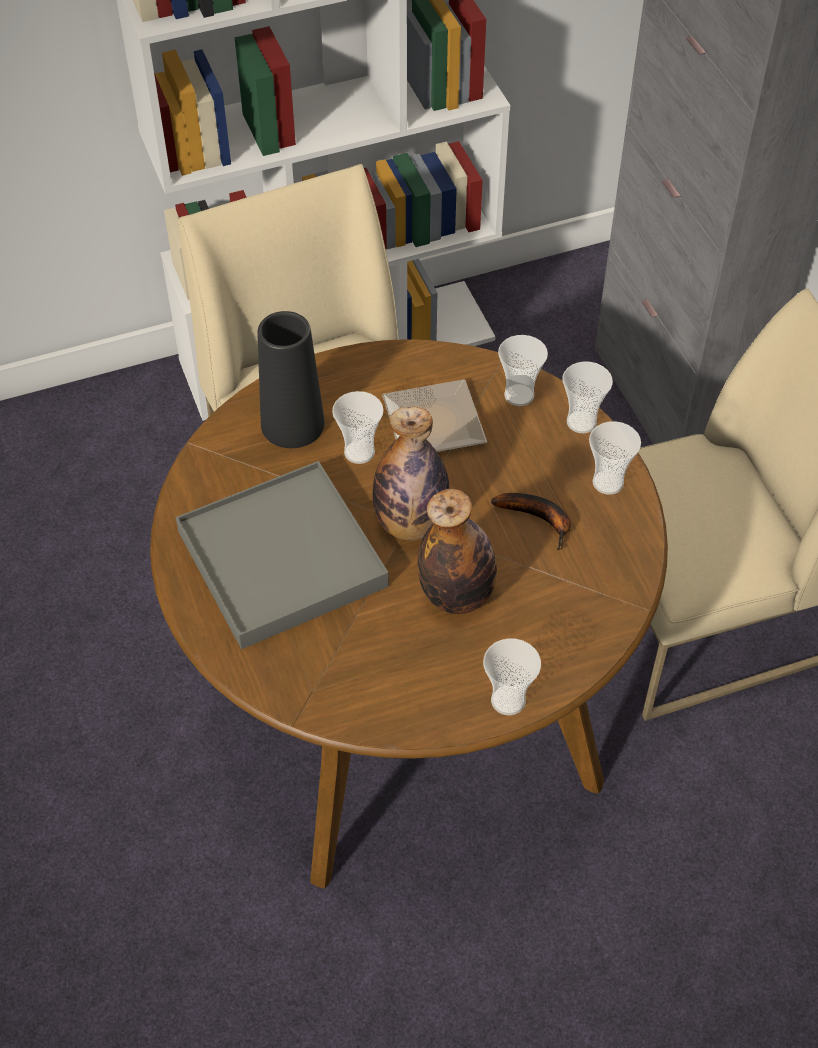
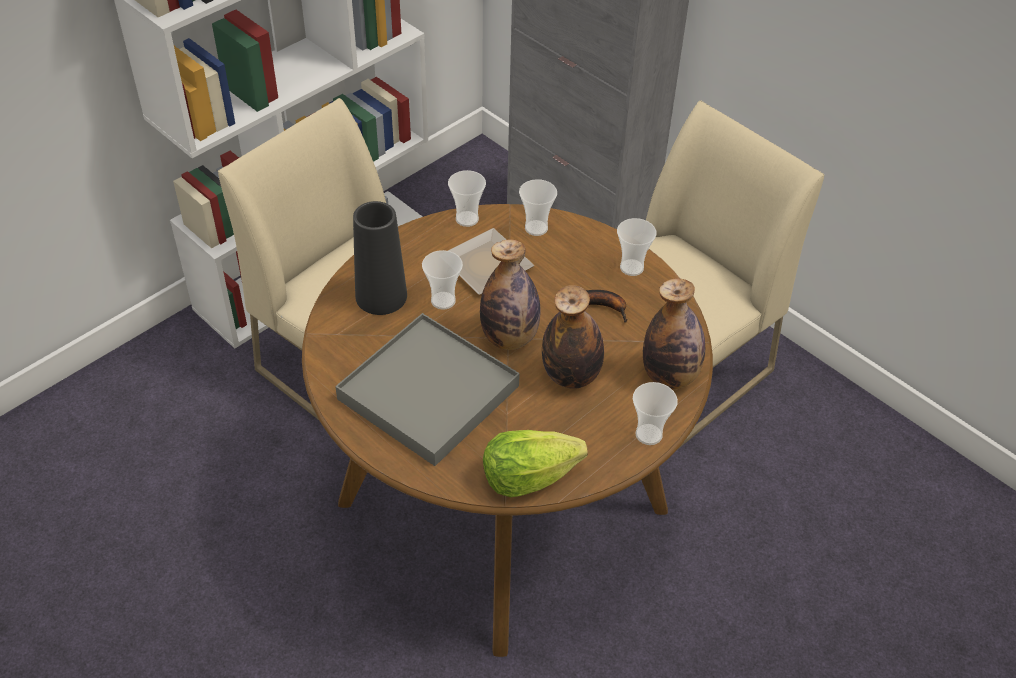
camera: 25 degrees left, 5 degrees down
(337, 701) = (527, 477): none -> lettuce
(576, 636) = (670, 376): none -> bottle
(581, 422) = (590, 233): cup -> cup (467, 219)

